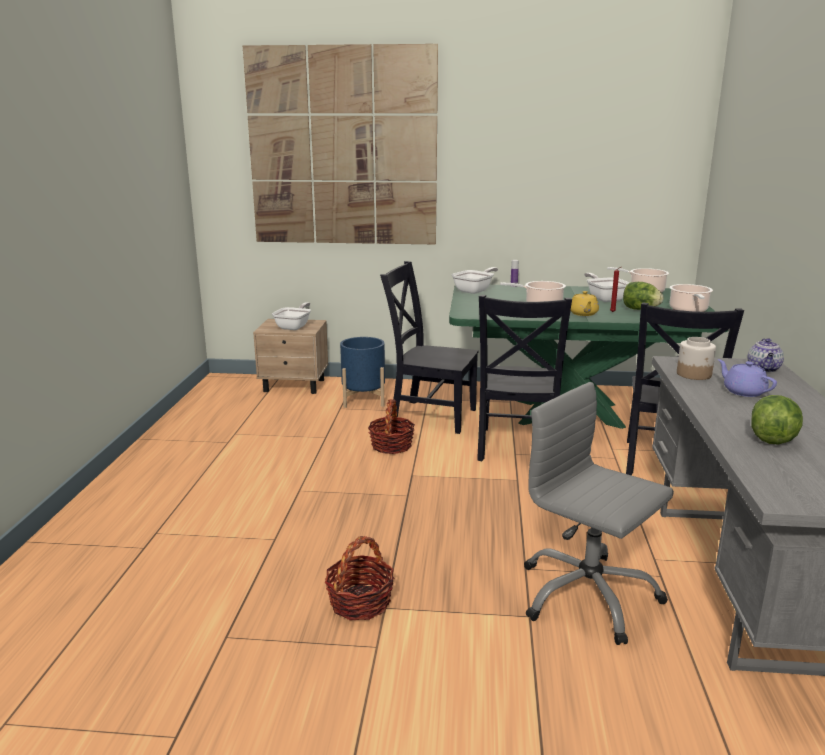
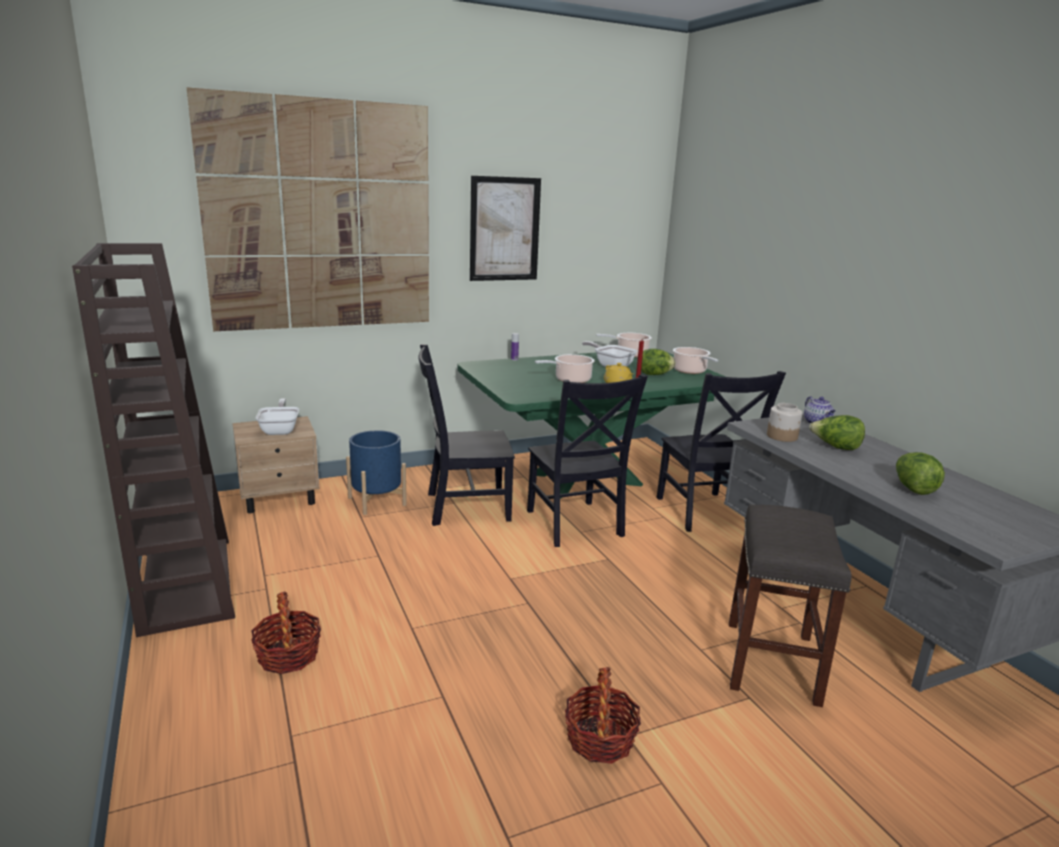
camera: 30 degrees left, 0 degrees up
(182, 428) = (185, 583): none -> brown bookcase
(391, 446) = (458, 550): basket -> basket (288, 655)
(475, 290) = (486, 368): frying pan -> none
(514, 158) = (504, 229): none -> picture
(587, 596) = (770, 660): grey office chair -> grey stool
(743, 391) = (835, 447): purple teapot -> lettuce

